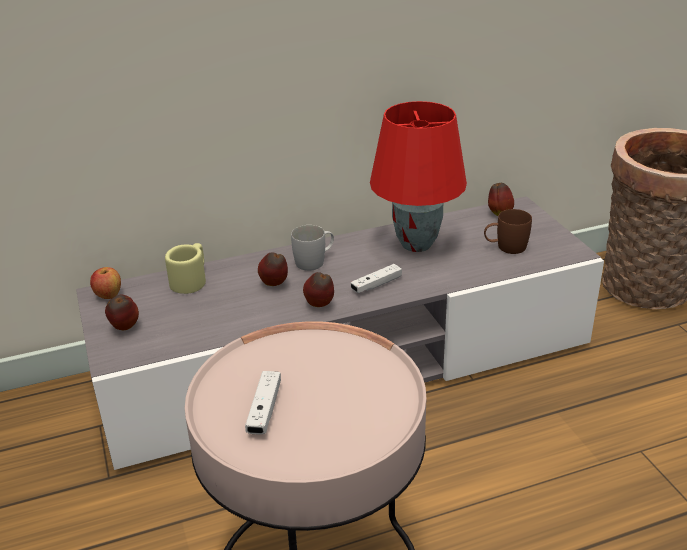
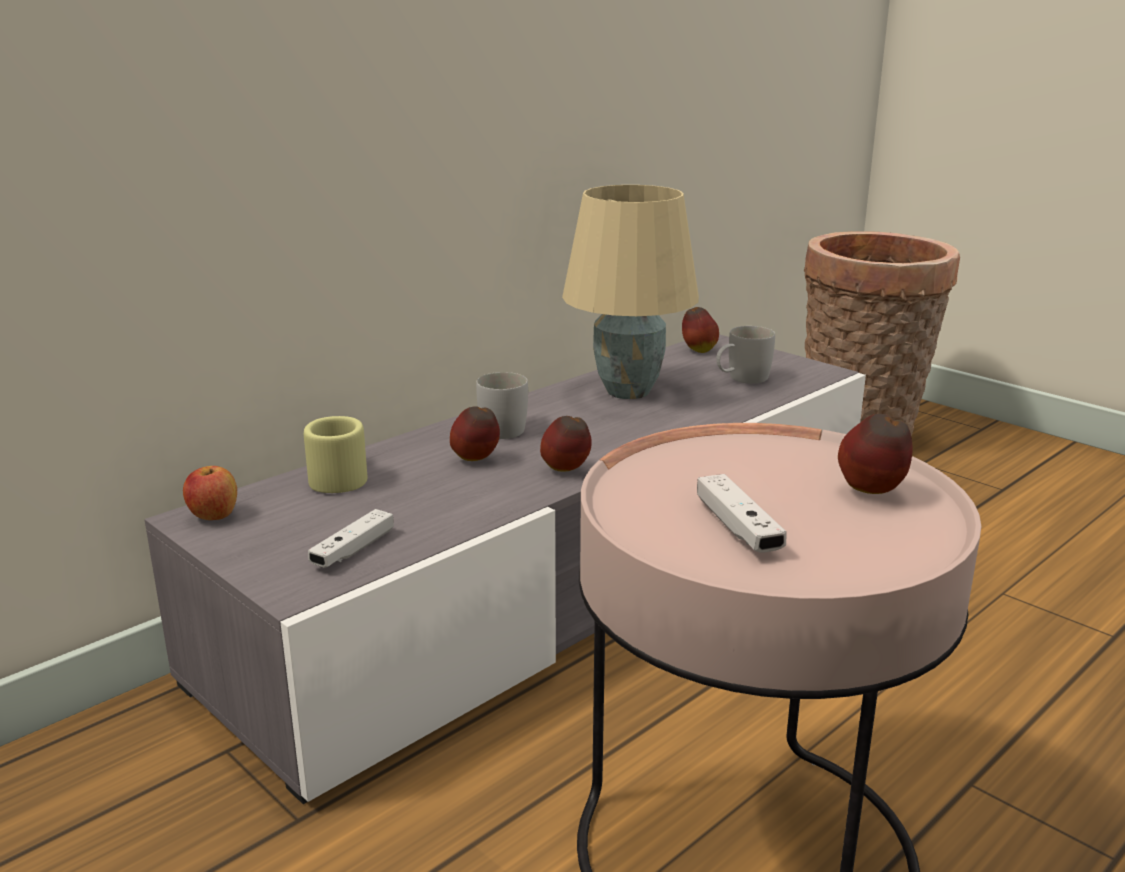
camera: 25 degrees left, 10 degrees down
(125, 328) = (282, 550): apple -> apple (871, 493)
(376, 285) = (620, 437): white game controller -> white game controller (353, 550)
(415, 244) = (626, 392): red table lamp -> beige table lamp
(505, 247) = (741, 379): brown mug -> white mug

